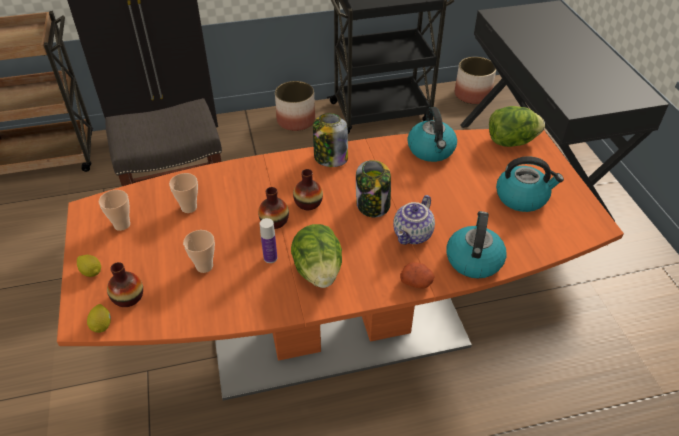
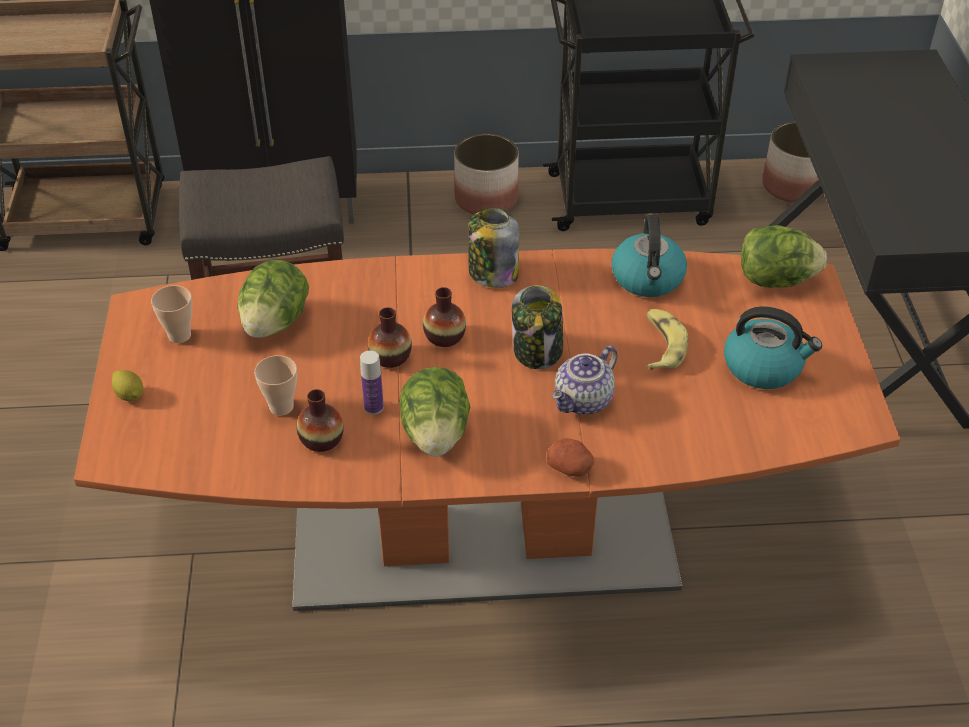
camera: 10 degrees right, 0 degrees up
(102, 325) = (134, 466): lemon -> none
(128, 297) = (173, 435): vase -> vase (321, 439)
(189, 207) = (275, 322): cup -> lettuce
(452, 191) = (661, 345): none -> banana
(473, 259) = (662, 447): kettle -> none

